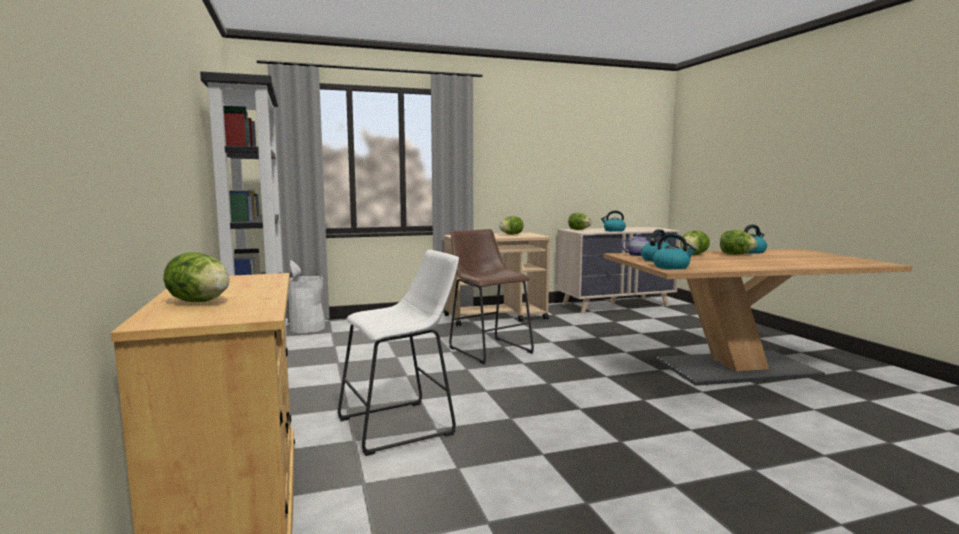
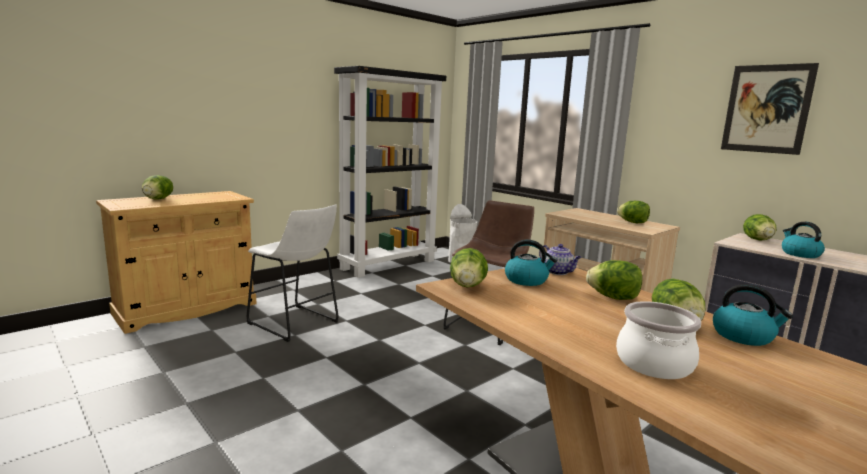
camera: 65 degrees right, 5 degrees up
(558, 144) = (766, 109): none -> picture
(672, 267) = (467, 286): kettle -> lettuce
(796, 262) = (653, 363): none -> cooking pot

